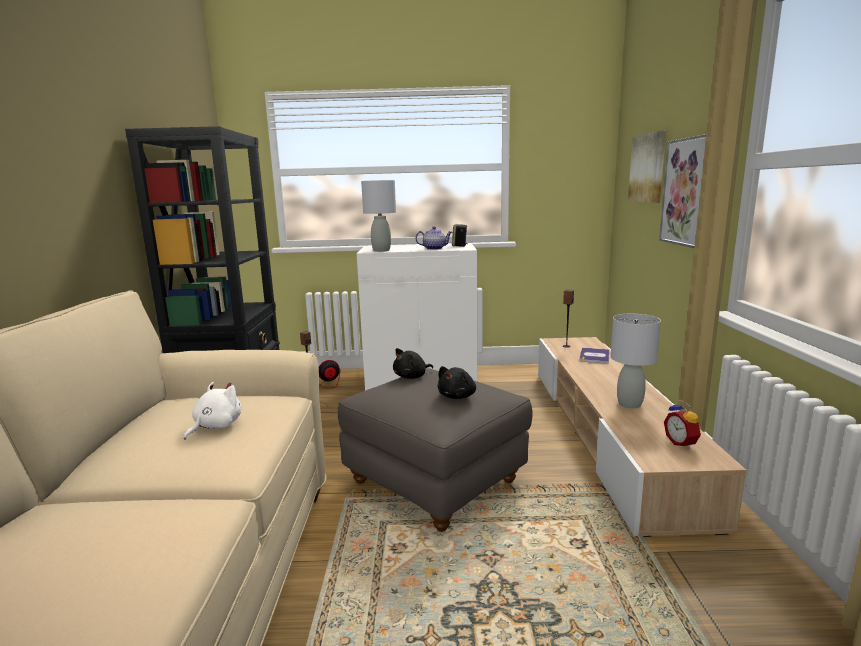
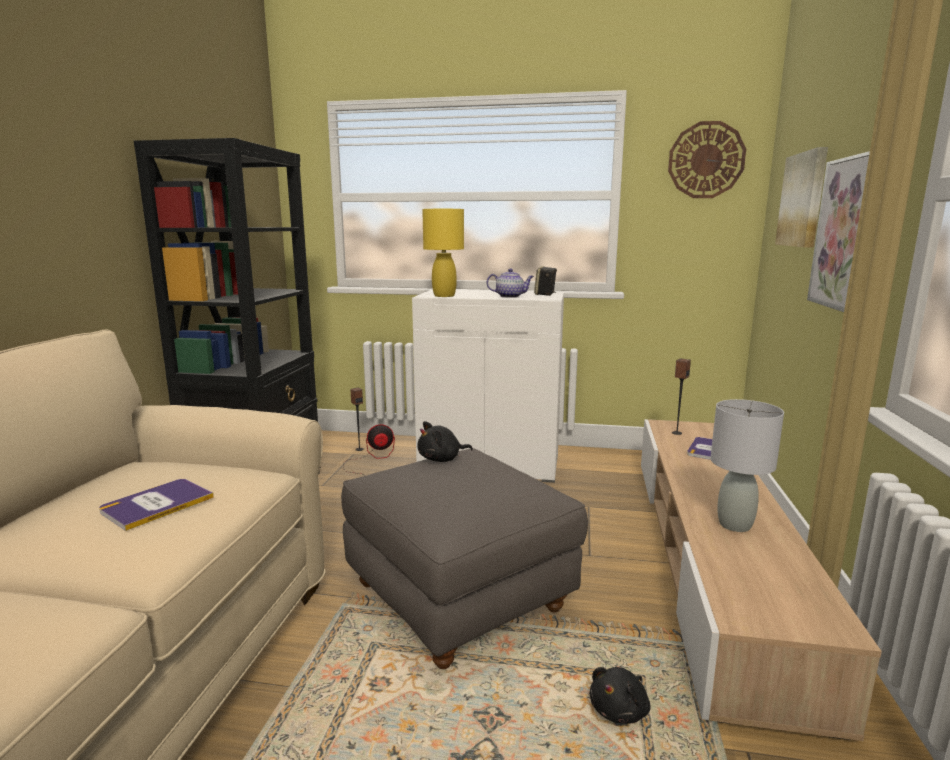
camera: 10 degrees right, 0 degrees up
(215, 426) = (157, 504): white plush toy -> book
(381, 250) = (443, 296): grey table lamp -> yellow table lamp
(458, 396) = (484, 492): black plush toy -> black plush toy (620, 710)
(571, 139) = (706, 160): none -> wall clock
(682, 443) = (792, 594): alarm clock -> none

